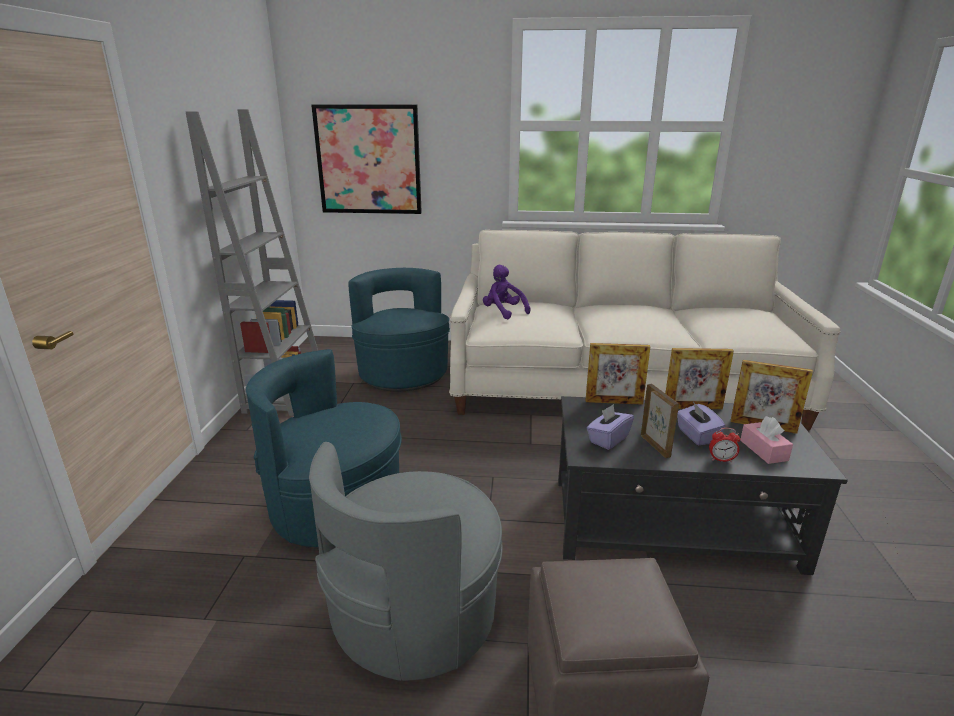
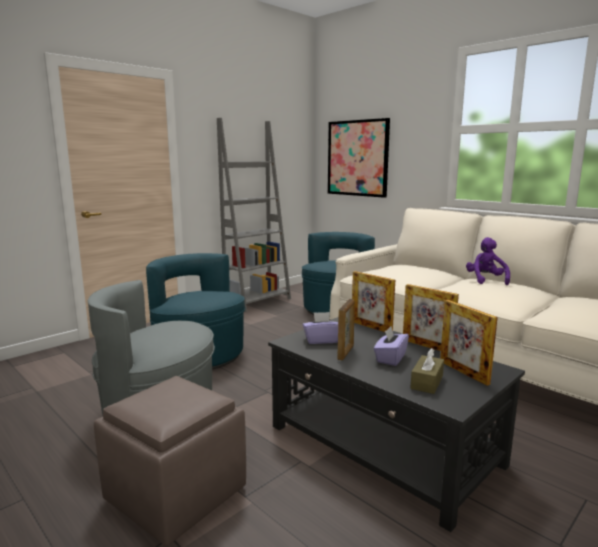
camera: 40 degrees right, 10 degrees down
(503, 312) = (389, 267): purple plush toy -> purple plush toy (485, 280)
(721, 459) = (377, 374): alarm clock -> none
(763, 450) = (427, 382): pink tissue box -> brown tissue box

